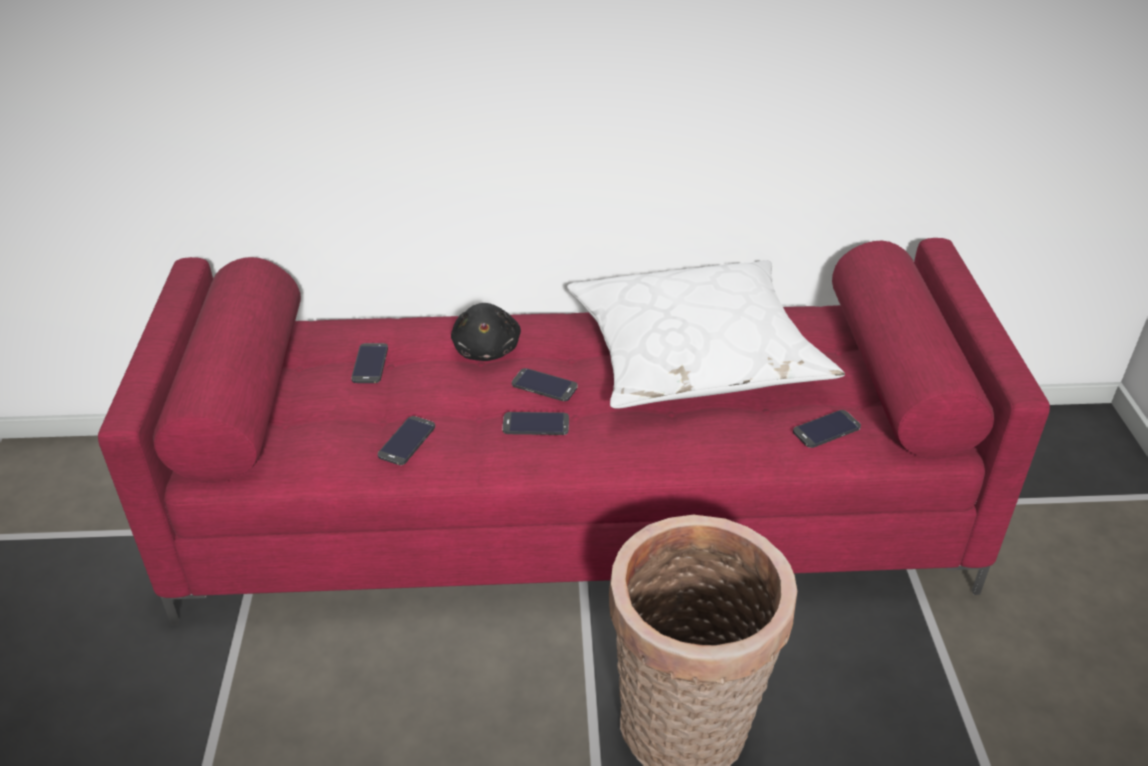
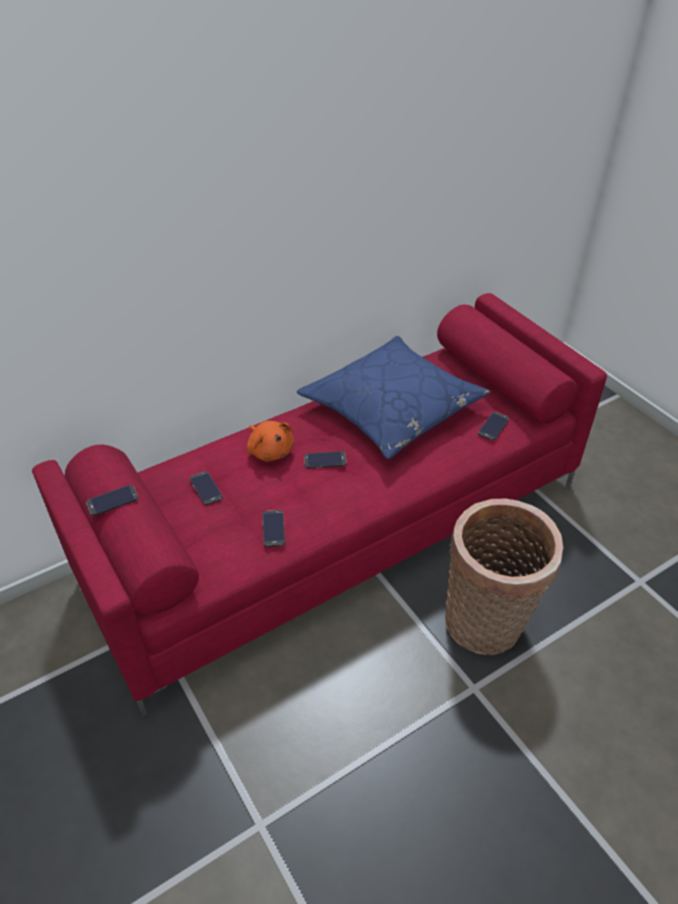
camera: 30 degrees left, 5 degrees up
(487, 349) = (270, 450): black plush toy -> orange plush toy
(536, 424) = (340, 486): phone -> phone (112, 500)
(695, 354) = (392, 408): white pillow -> blue pillow

